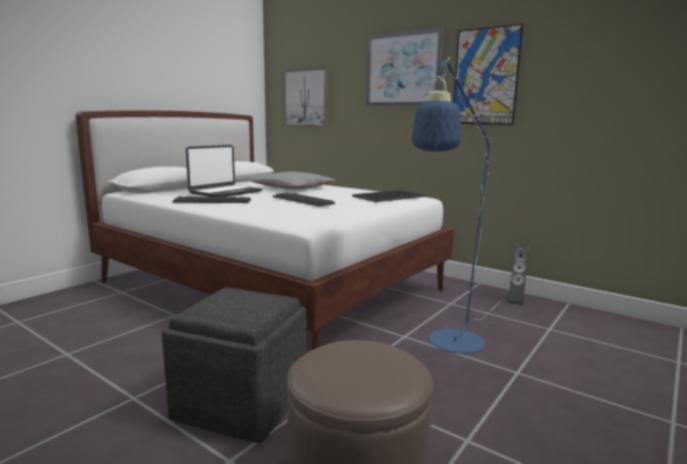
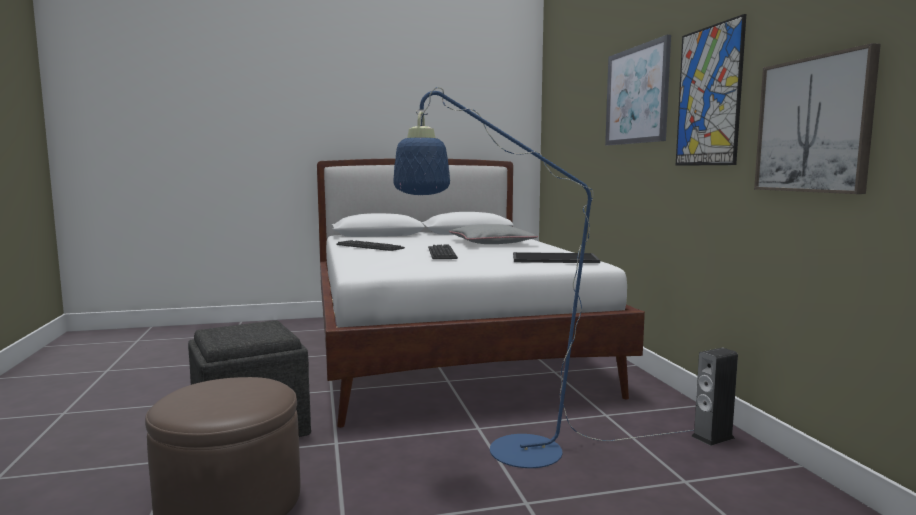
camera: 40 degrees right, 5 degrees down
(225, 192) = (410, 241): laptop -> none
(306, 98) = (566, 139): picture -> picture (814, 125)

